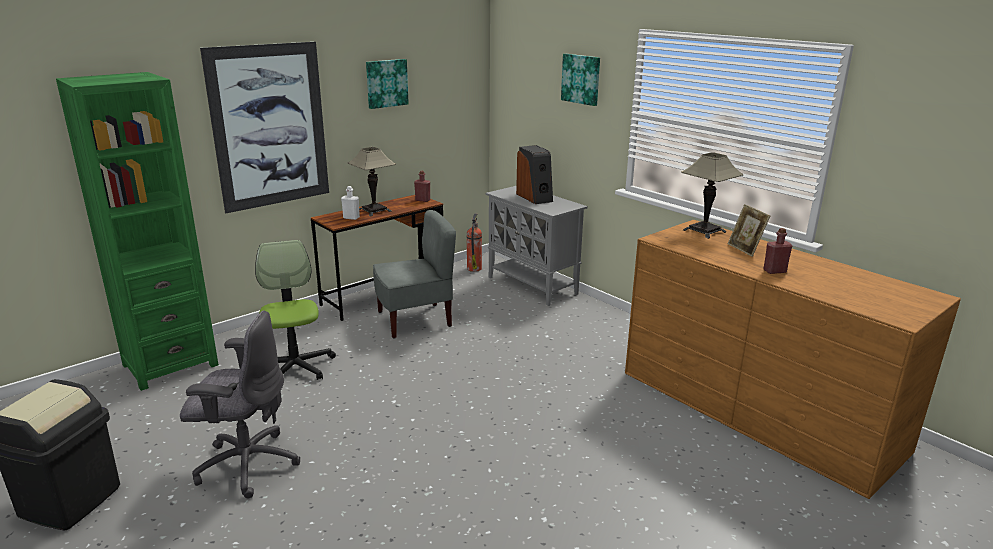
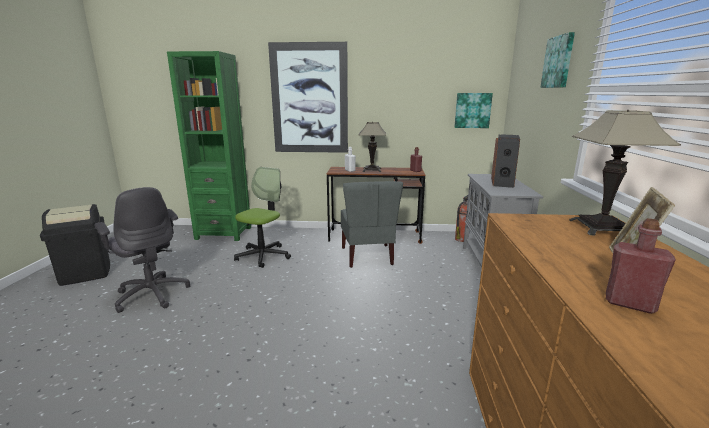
camera: 45 degrees right, 5 degrees down
(386, 83) = (403, 77): picture -> picture (472, 110)
(415, 320) = (368, 256): grey chair -> grey chair turned 60 degrees clockwise

